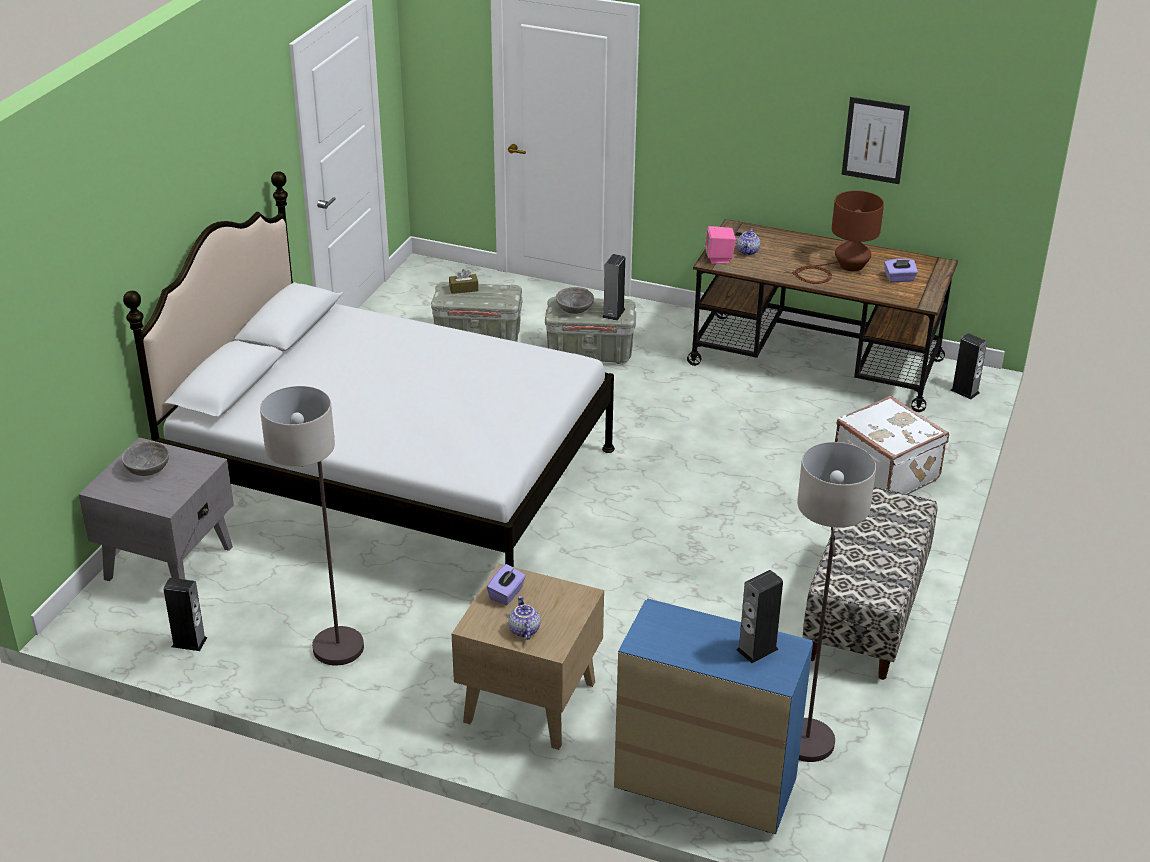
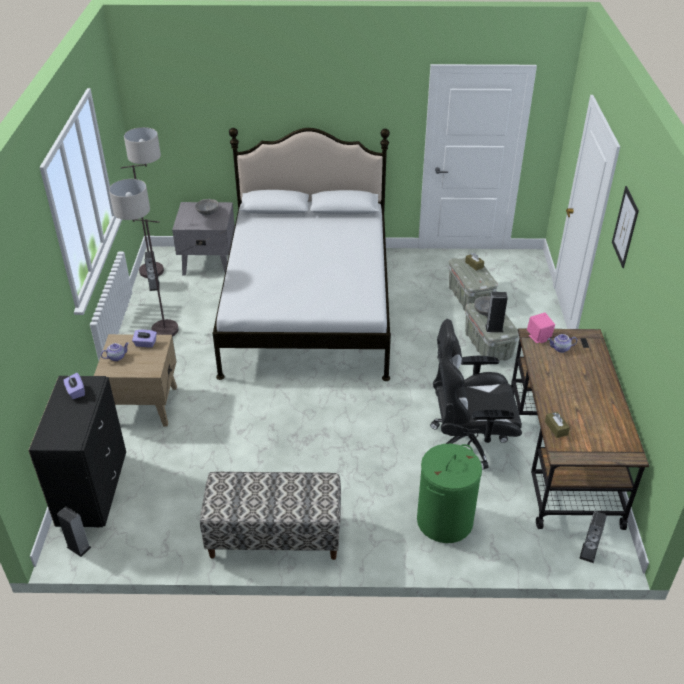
camera: 70 degrees right, 5 degrees up
(704, 786) = (93, 490): blue dresser -> black dresser
(757, 649) = (69, 428): speaker -> speaker (79, 547)
(763, 416) = (471, 441): none -> black office chair
(806, 730) = (151, 526): grey floor lamp -> grey floor lamp (159, 270)
(836, 269) = (573, 397): brown table lamp -> none
(875, 140) = (652, 332): picture -> picture (625, 227)
(882, 293) = (556, 428): none -> brown tissue box
(886, 471) = (444, 520): white suitcase -> green laundry basket
(899, 279) = (587, 434): purple tissue box -> purple tissue box (75, 392)

